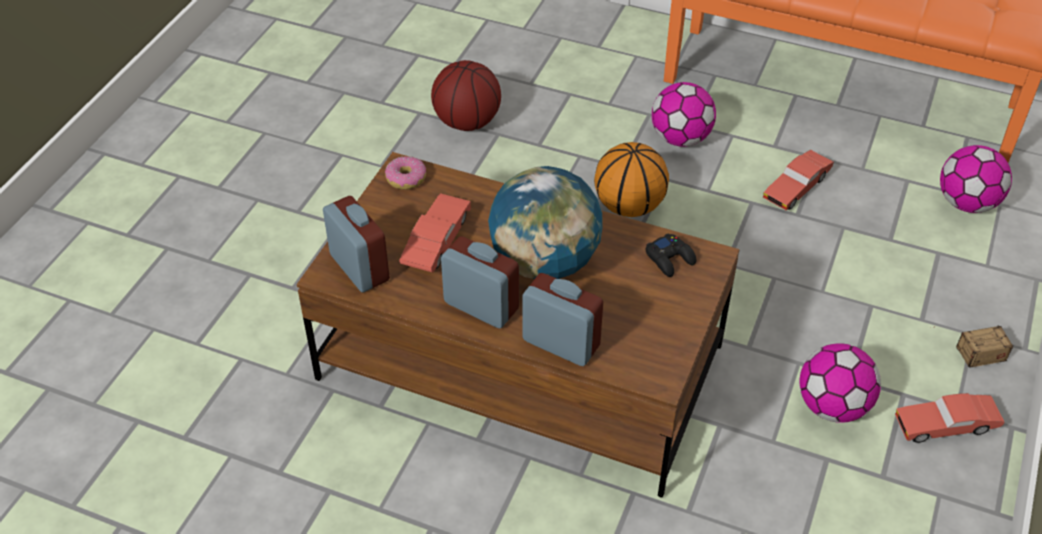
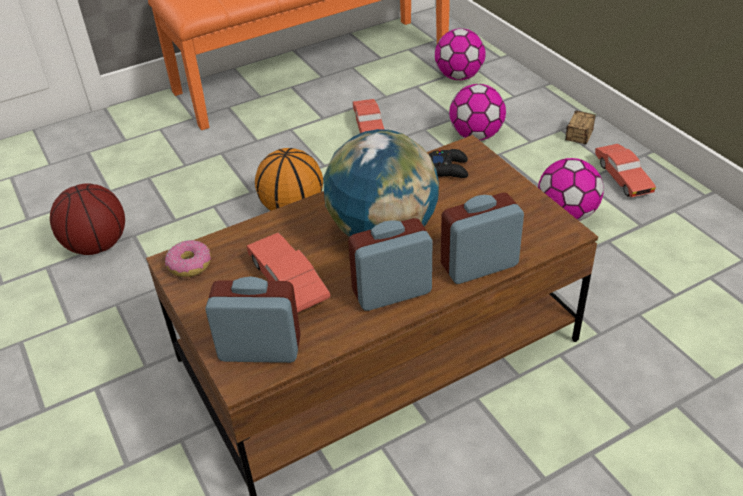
camera: 50 degrees left, 5 degrees down
(680, 138) = (263, 151): football -> football (476, 135)
(945, 425) = (622, 178): red toy car -> red toy car turned 45 degrees counterclockwise

